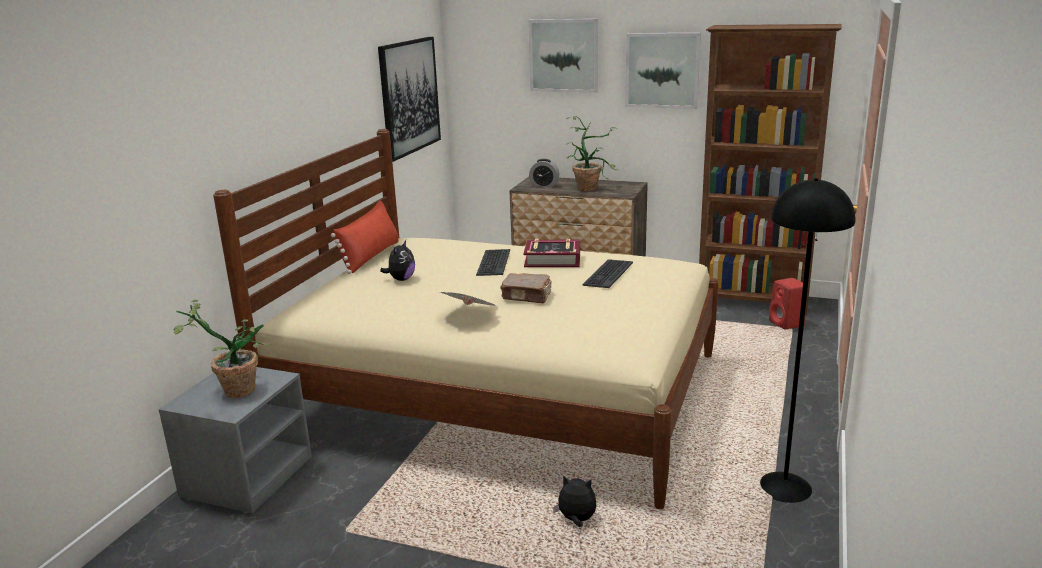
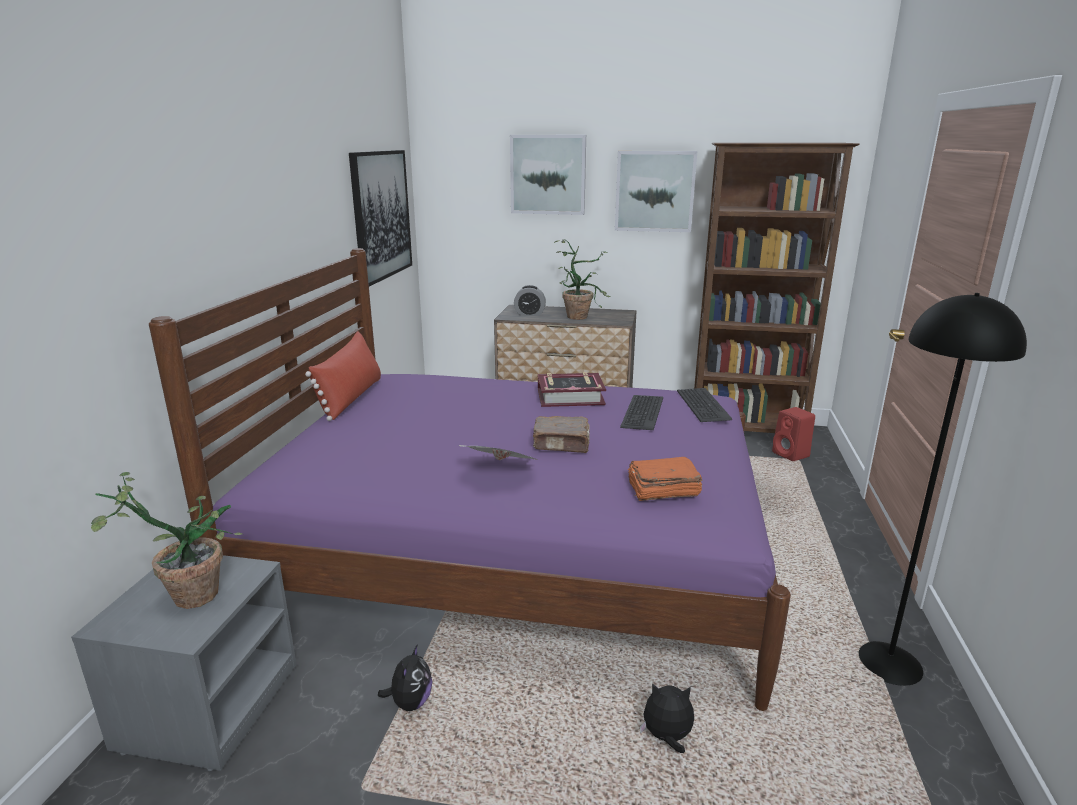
camera: 10 degrees left, 0 degrees up
(401, 279) = (398, 426): plush toy -> plush toy (410, 702)
(493, 263) = (503, 402): keyboard -> keyboard (702, 405)
(501, 393) = (518, 555): beige bed -> purple bed
(590, 332) = (662, 490): none -> orange book

